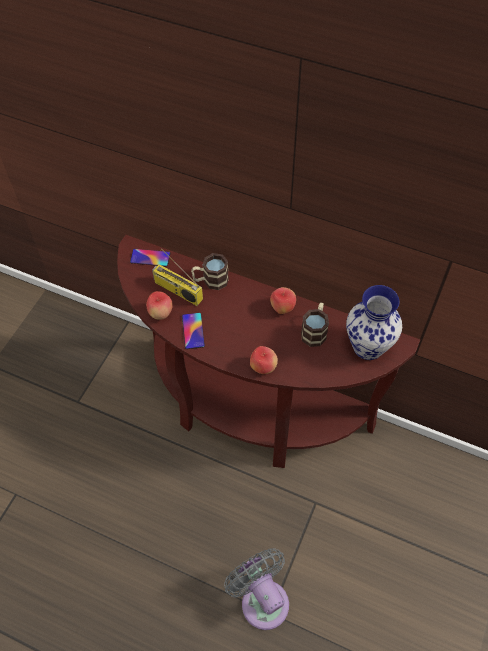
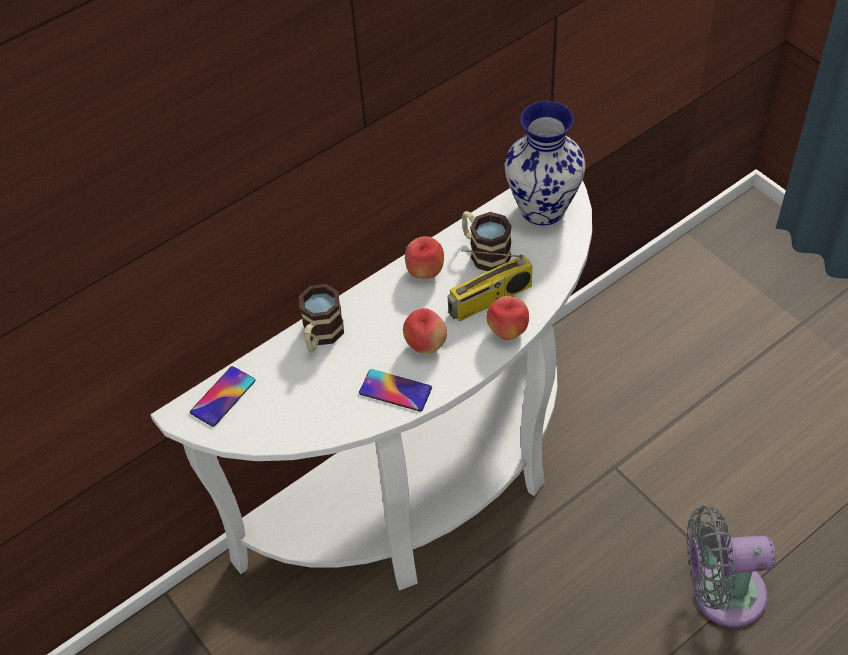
camera: 60 degrees left, 5 degrees down
(161, 313) = (338, 420): apple -> apple (425, 345)
(177, 291) = (310, 384): radio -> radio (490, 300)
(248, 409) = (428, 487): brown console table -> white console table

